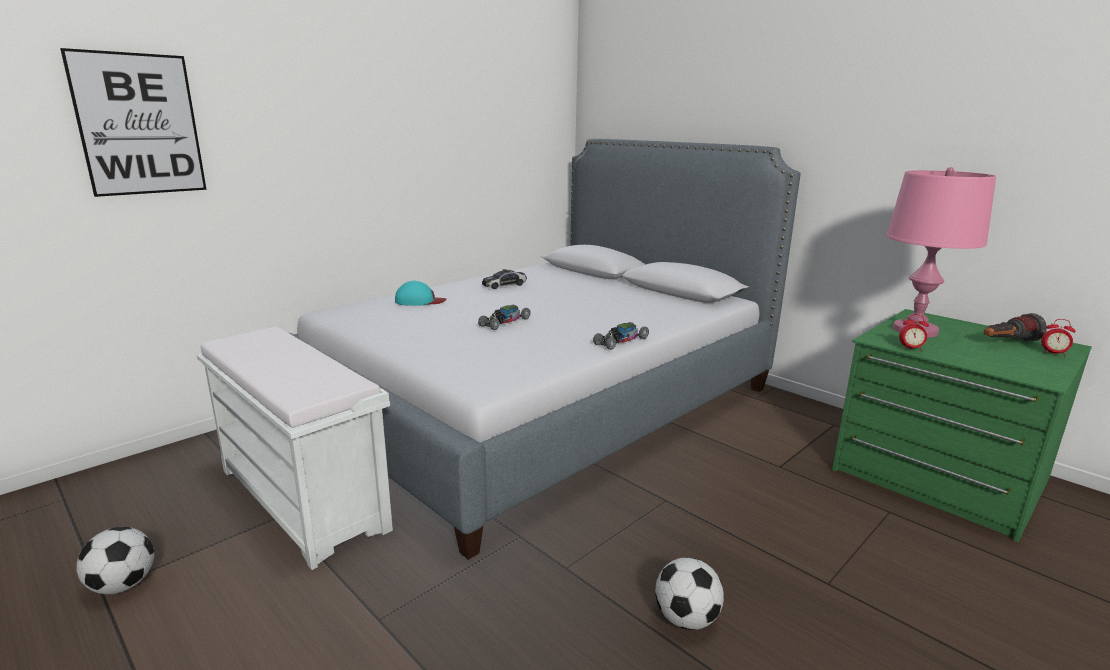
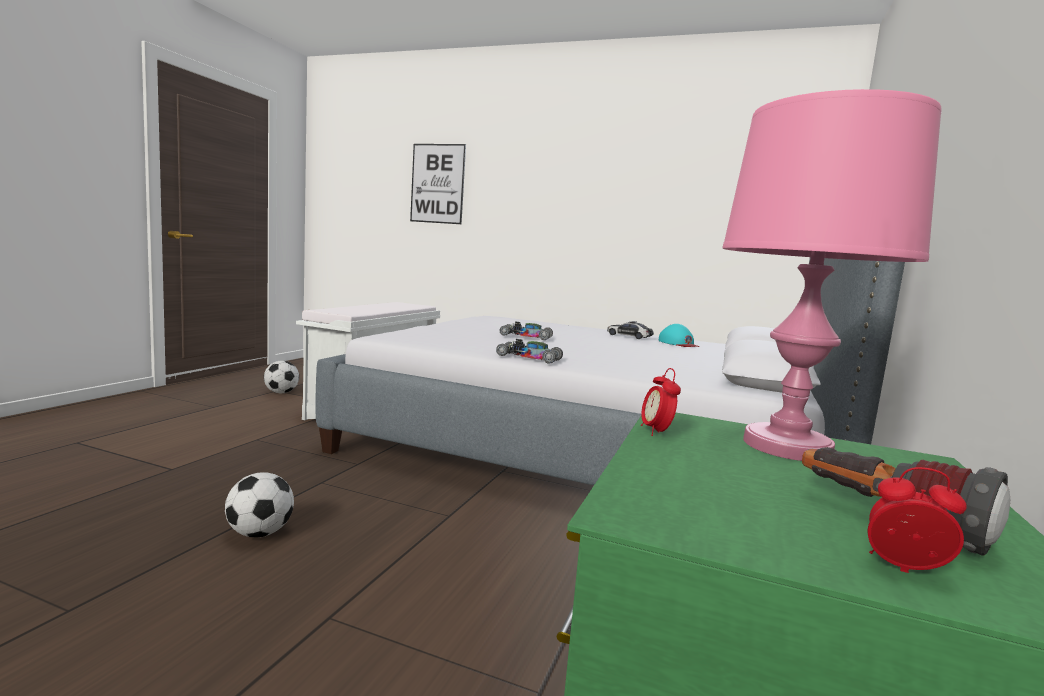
camera: 65 degrees right, 10 degrees down
(419, 301) = (537, 322): turquoise cap -> turquoise cap (678, 343)
(1053, 354) = (903, 569): alarm clock -> alarm clock turned 105 degrees clockwise

